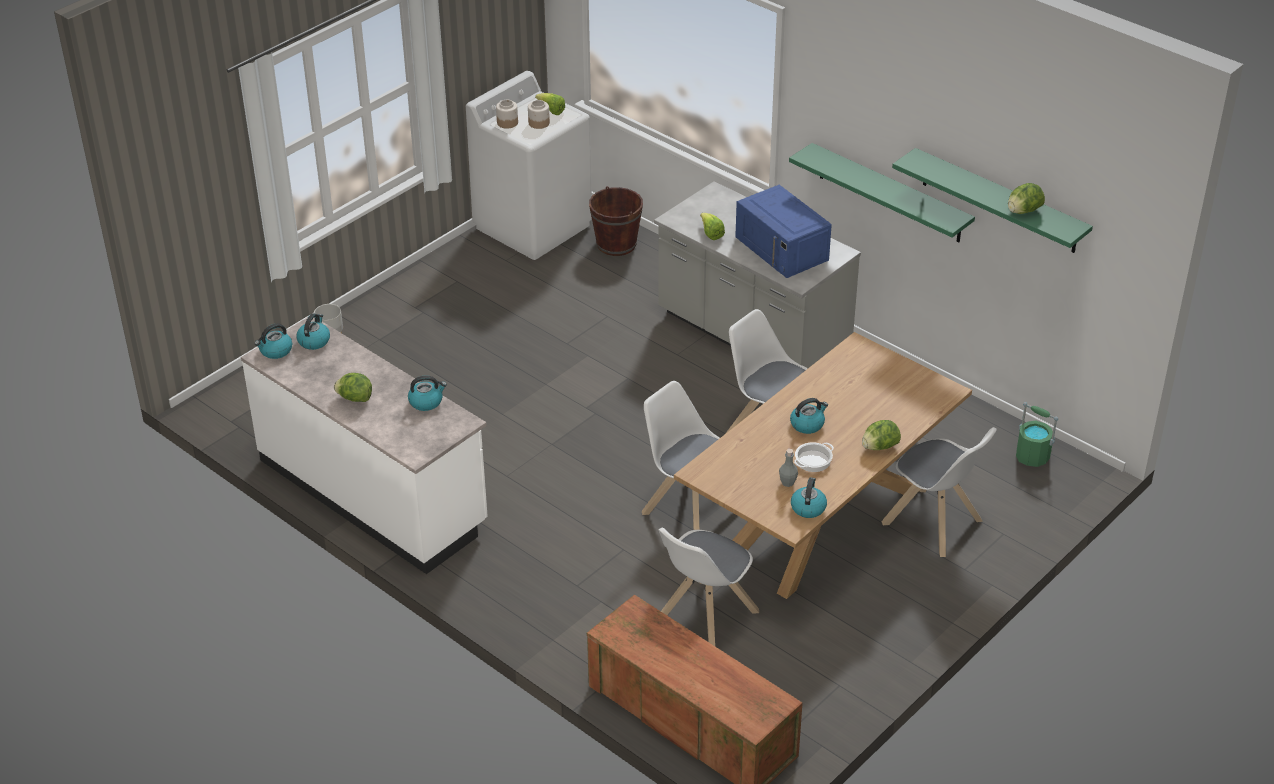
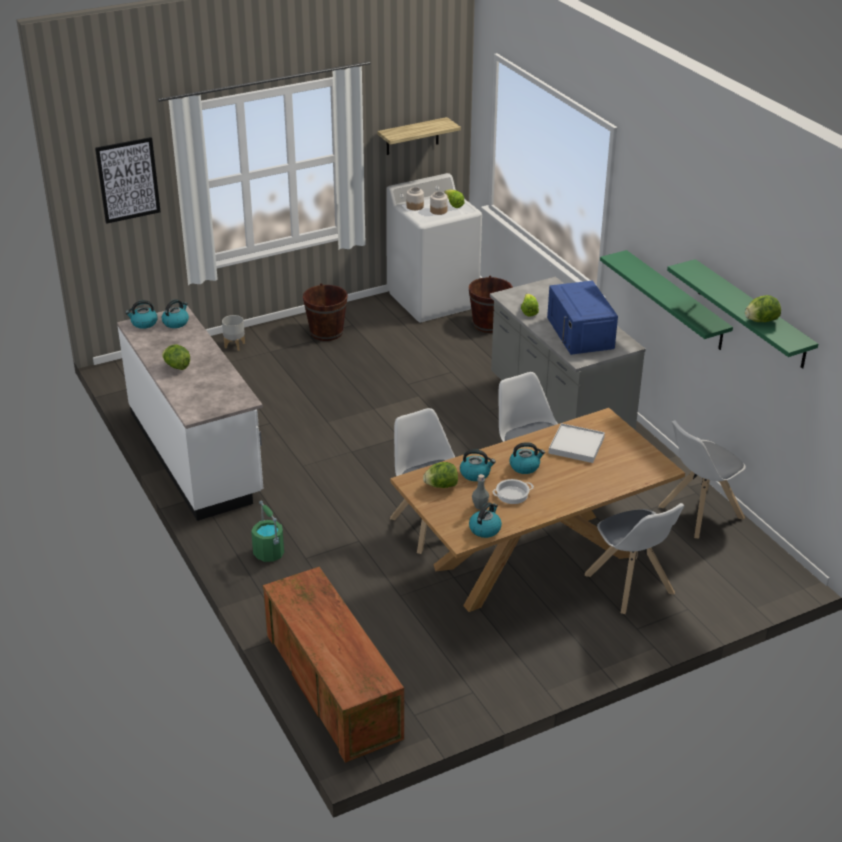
camera: 20 degrees right, 5 degrees down
(195, 174) = (128, 180): none -> picture
(426, 402) = (227, 380): kettle -> kettle (475, 474)
(432, 298) = (326, 332): none -> brown bucket
(487, 37) = (412, 136): none -> shelf
(704, 618) = (391, 609): chair -> chair (698, 513)
(846, 386) = (576, 445): none -> white tray
(879, 447) = (576, 497): lettuce -> lettuce (441, 486)
(1032, 456) = (748, 554): green bucket -> green bucket (269, 553)

